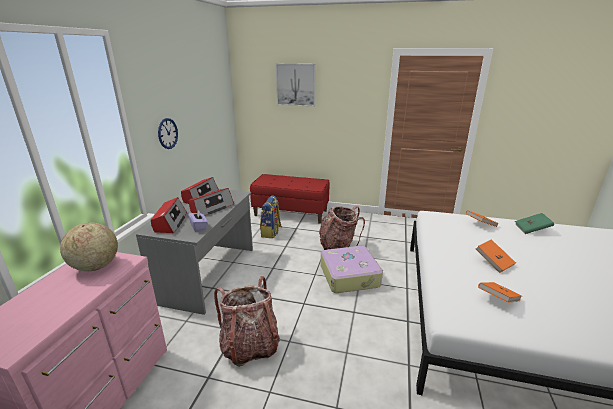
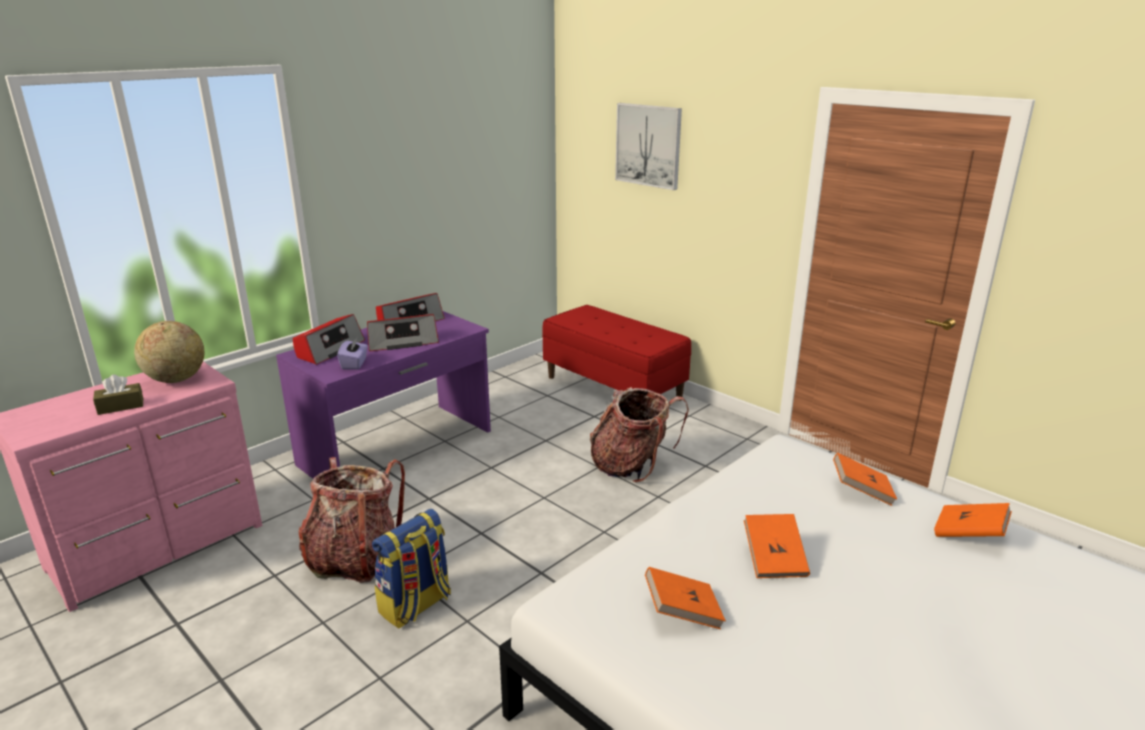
camera: 30 degrees right, 0 degrees up
(72, 299) = (121, 406): none -> brown tissue box
(167, 133) = (380, 213): wall clock -> none
(209, 274) = (398, 448): grey desk -> purple desk
(271, 232) = (547, 412): backpack -> backpack (416, 605)
(350, 275) = (598, 518): suitcase -> none
(531, 229) = (969, 534): green book -> orange book

